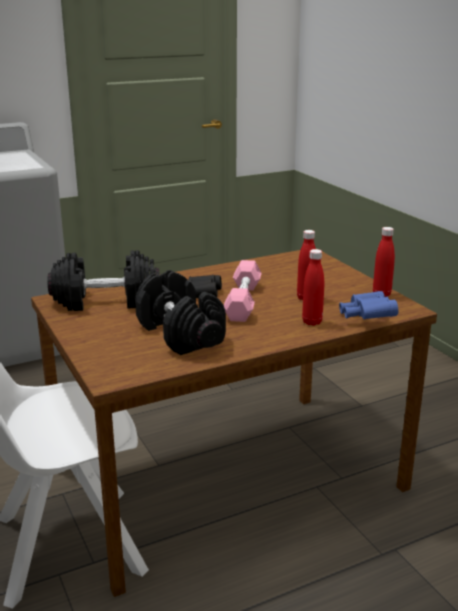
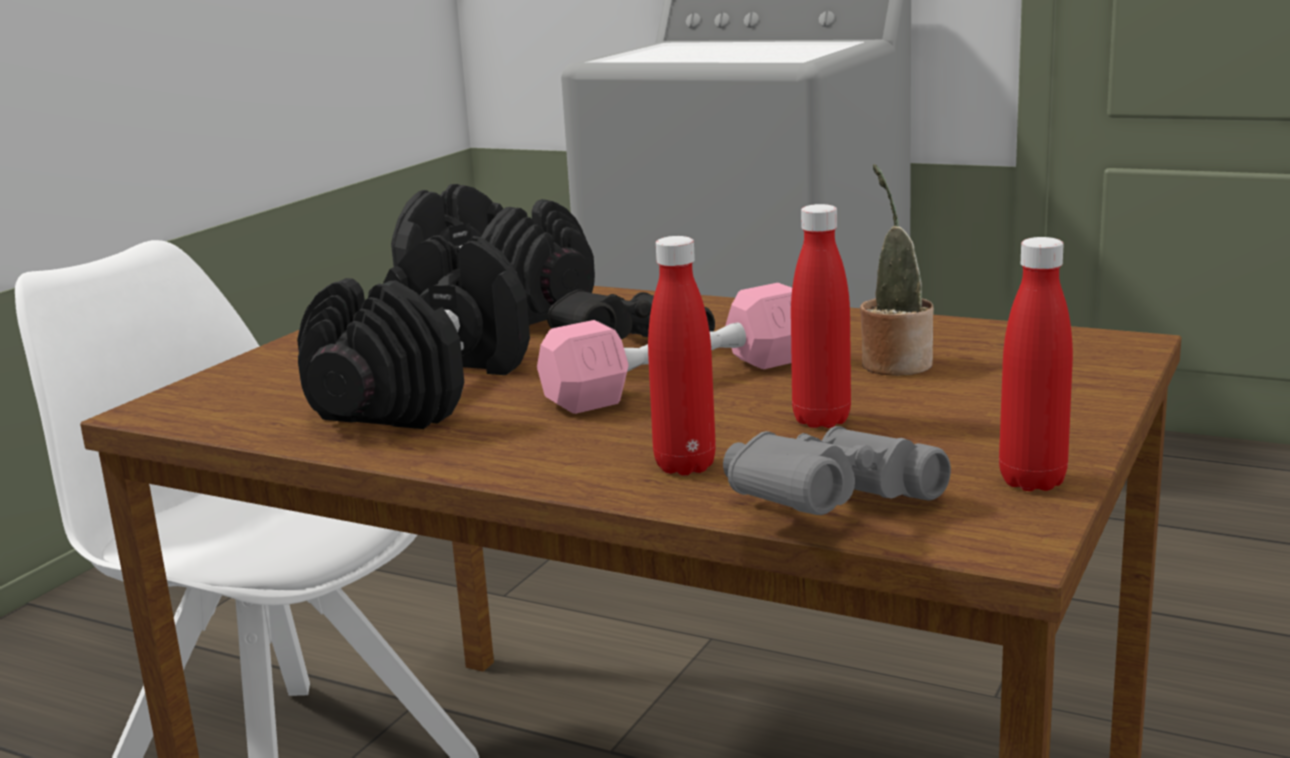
camera: 55 degrees right, 5 degrees down
(278, 277) = (894, 363): none -> potted plant
(366, 318) = (825, 510): blue binoculars -> grey binoculars

